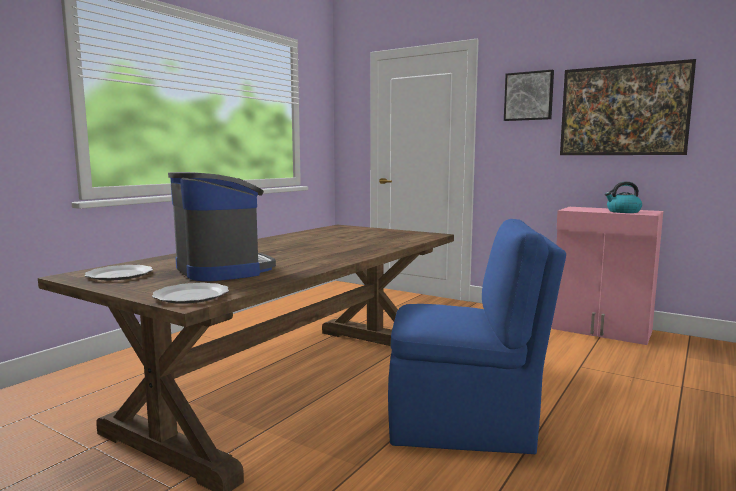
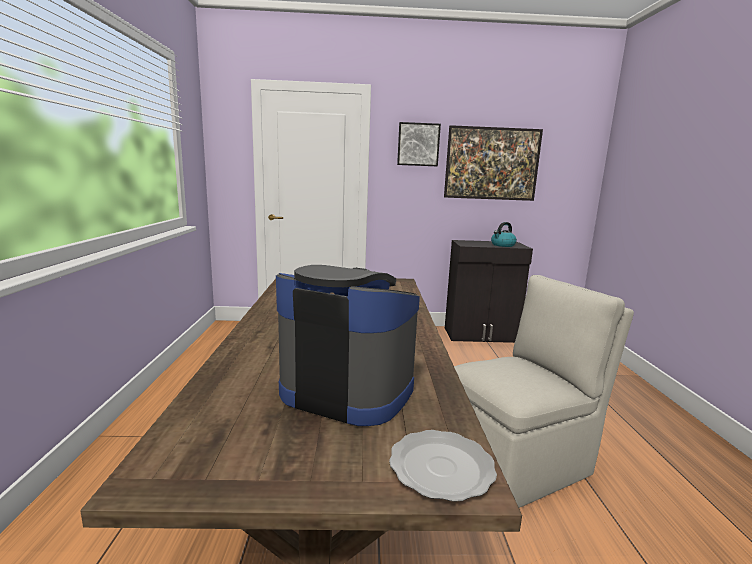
camera: 35 degrees left, 5 degrees up
(120, 275) = (233, 447): plate -> none
(464, 424) = (517, 463): blue chair -> beige chair
(601, 330) = (481, 335): pink cabinet -> black cabinet

